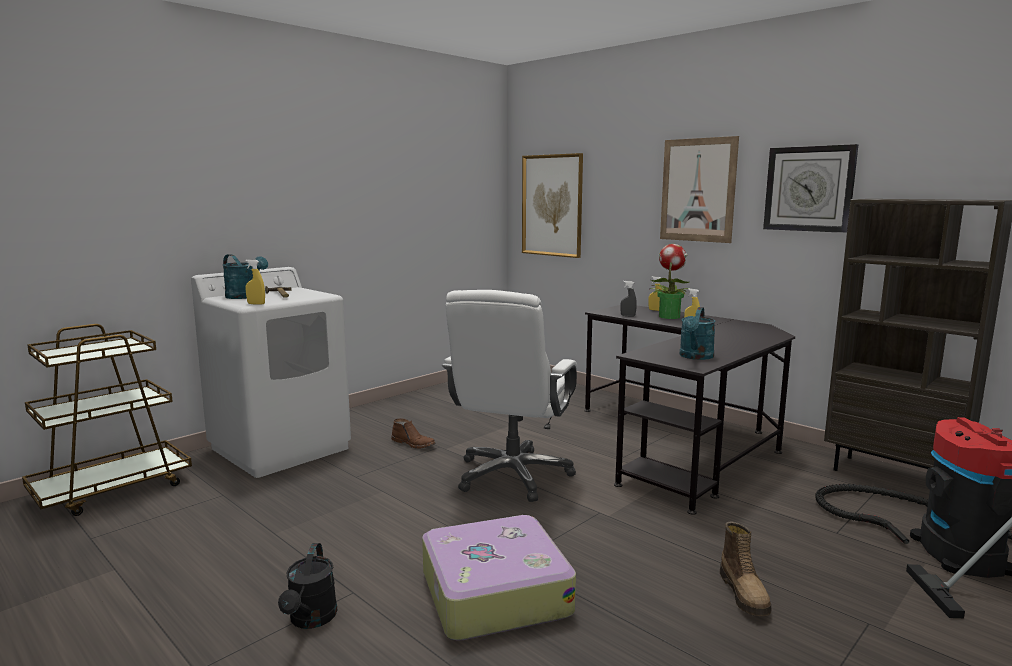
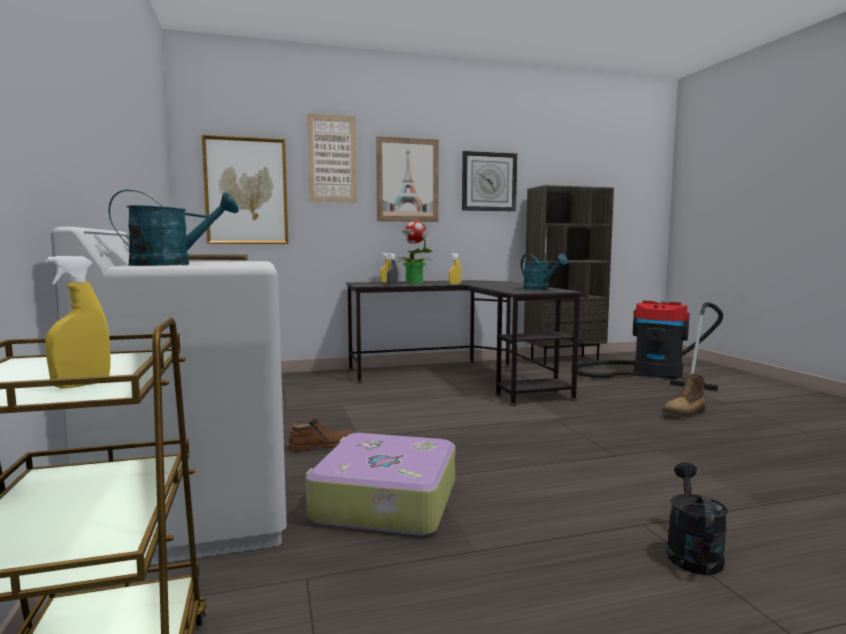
camera: 60 degrees left, 5 degrees down
(256, 304) = (255, 264): yellow spray bottle -> yellow spray bottle (82, 385)
(311, 620) = (691, 552): black watering can -> black watering can turned 105 degrees counterclockwise
(493, 592) = (662, 471): suitcase -> suitcase (384, 501)
(512, 475) = (457, 427): white office chair -> none
(622, 169) = (332, 158): none -> picture
(745, 594) = (684, 414): boot -> boot turned 120 degrees clockwise

